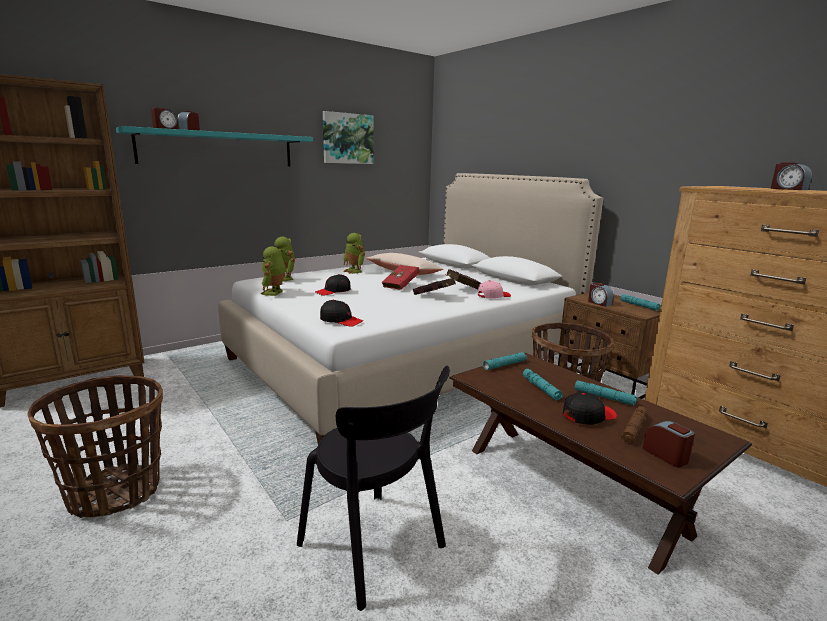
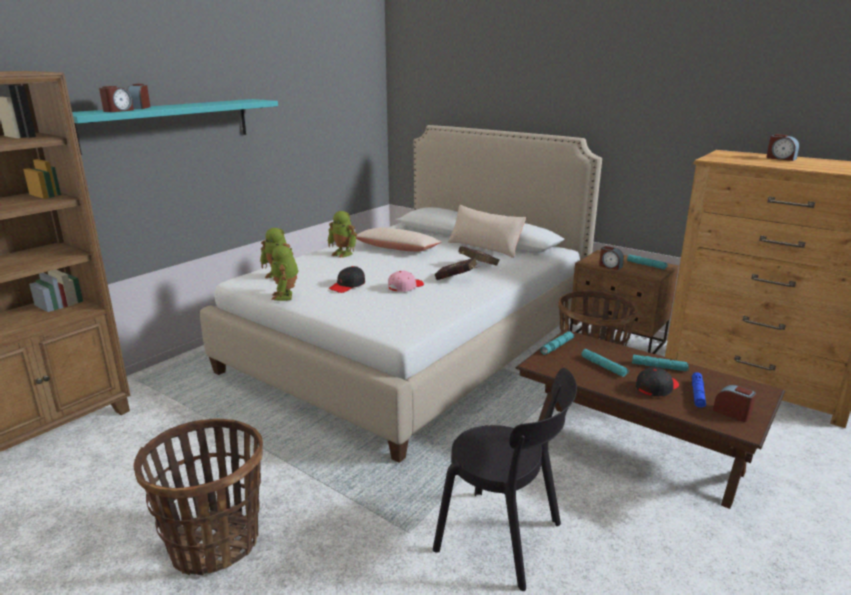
camera: 15 degrees left, 5 degrees up
(341, 320) = (391, 323): black cap -> none
(347, 138) = (303, 93): picture -> none
(402, 286) = (413, 269): red book -> none
(483, 278) = (484, 247): none -> beige pillow
(493, 296) = (512, 271): pink cap -> pink cap (405, 287)
(633, 429) = (697, 394): brown flashlight -> blue flashlight

